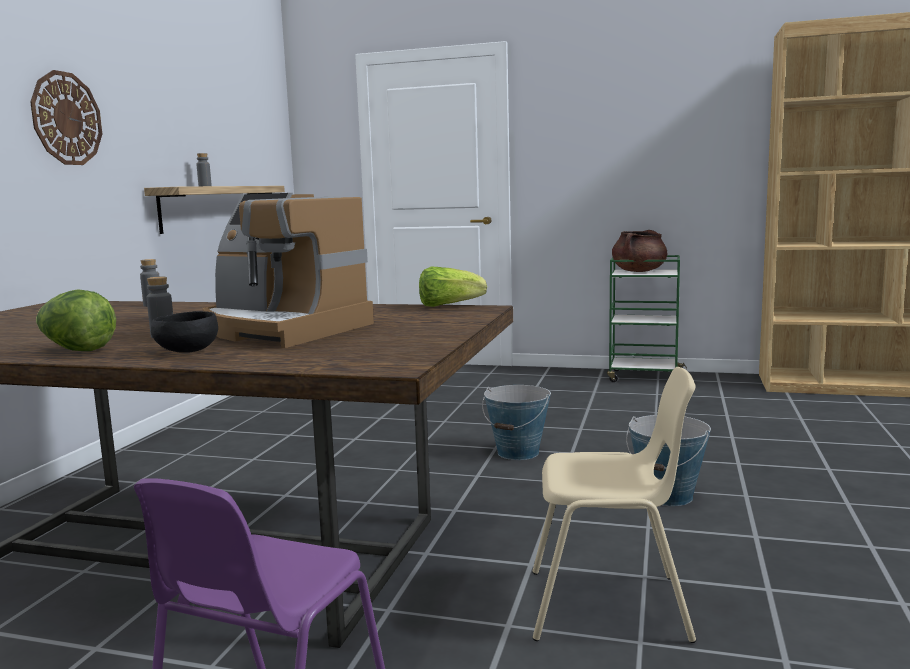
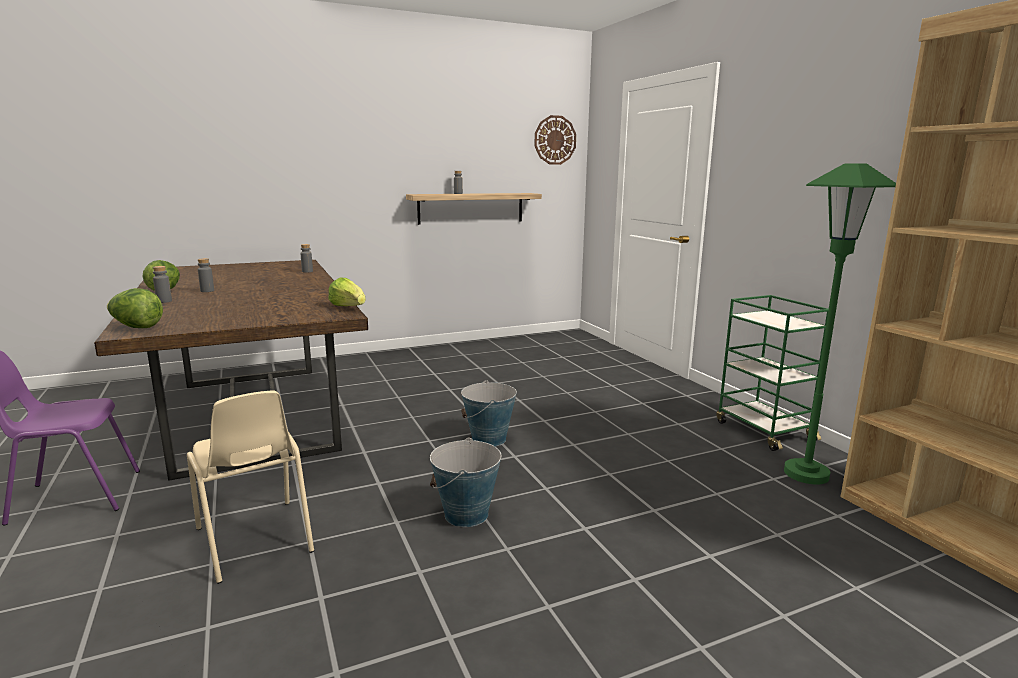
camera: 50 degrees right, 5 degrees up
(66, 118) = (342, 153): wall clock -> wall clock (555, 140)
(186, 351) = (164, 301): black bowl -> grey bottle
(282, 329) = (236, 300): coffee machine -> none
(364, 362) = (136, 327): none -> lettuce
(639, 271) = (773, 317): brown cooking pot -> none
(726, 388) = (806, 474): none -> green floor lamp

